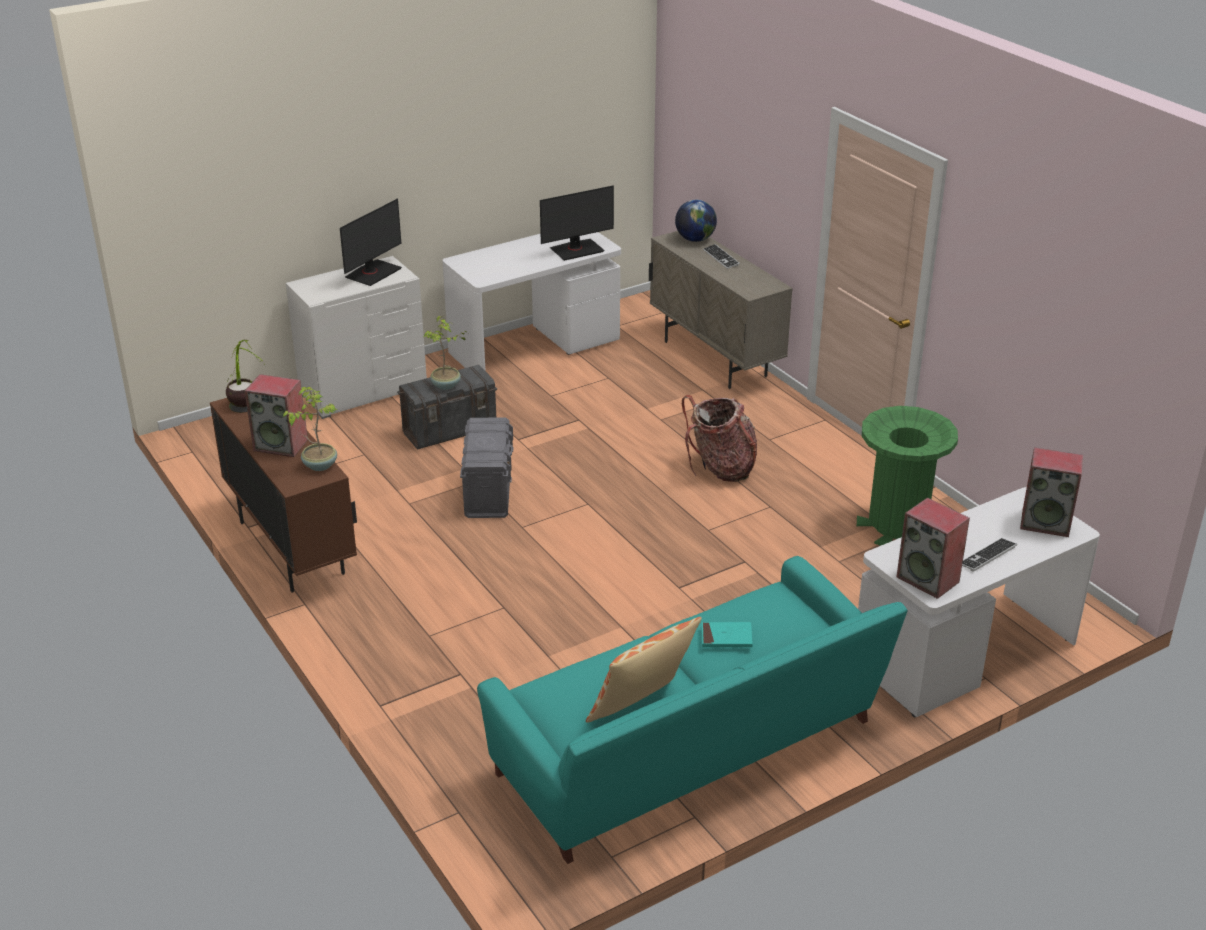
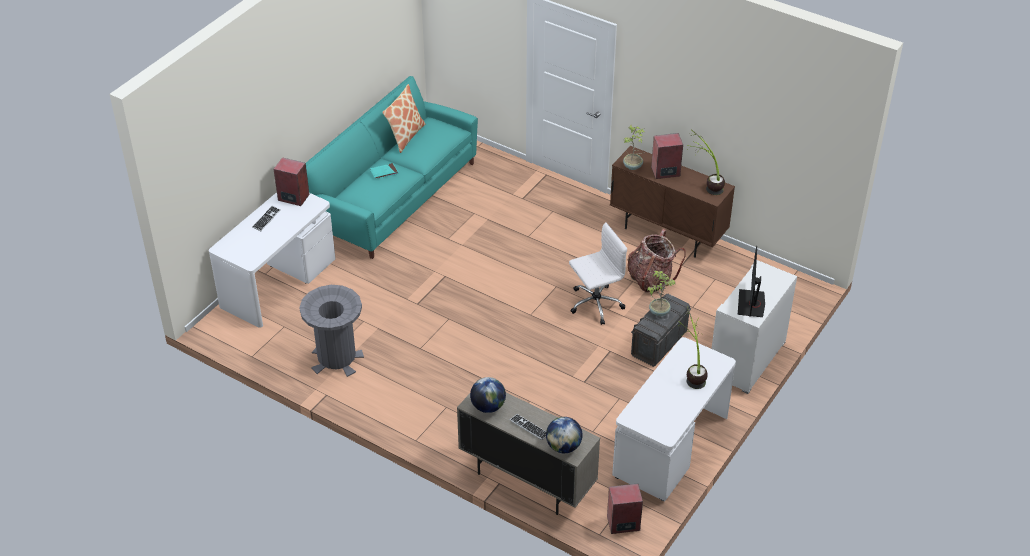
camera: 155 degrees right, 10 degrees up
(488, 491) = (595, 304): grey storage box -> white office chair
(501, 261) = (692, 372): none -> potted plant
(576, 250) = (648, 406): monitor -> none
(720, 468) = (465, 369): backpack -> backpack (651, 279)
(755, 280) = (488, 406): none -> globe
(897, 526) = (336, 358): green trash can -> grey trash can
(1046, 522) = (238, 249): speaker -> speaker (623, 523)

